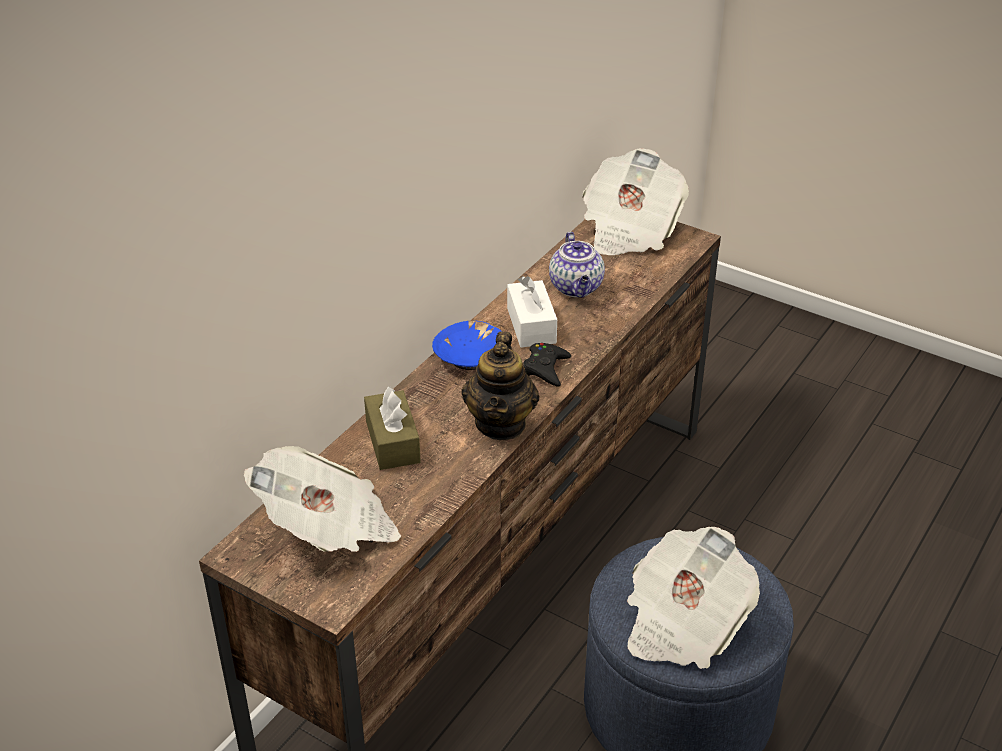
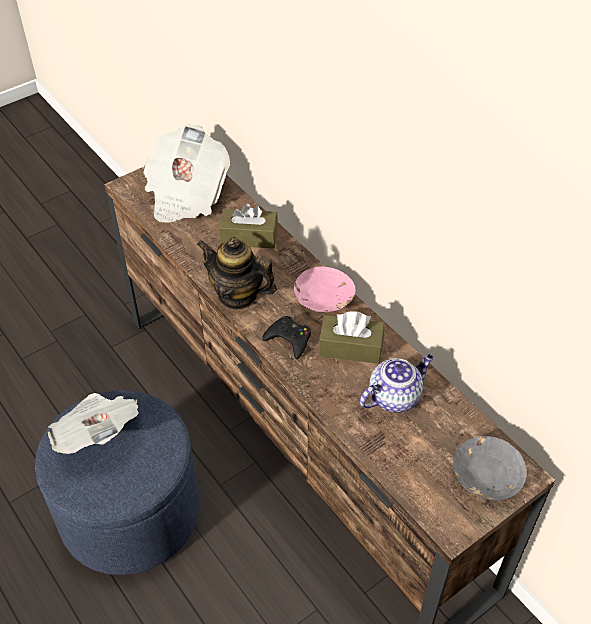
camera: 110 degrees right, 10 degrees up
(471, 357) = (323, 299): blue bowl -> pink bowl
(531, 325) = (350, 347): white tissue box -> brown tissue box
(577, 288) = (394, 396): teapot -> teapot turned 135 degrees clockwise
(629, 229) = (486, 476): newspaper -> grey bowl

